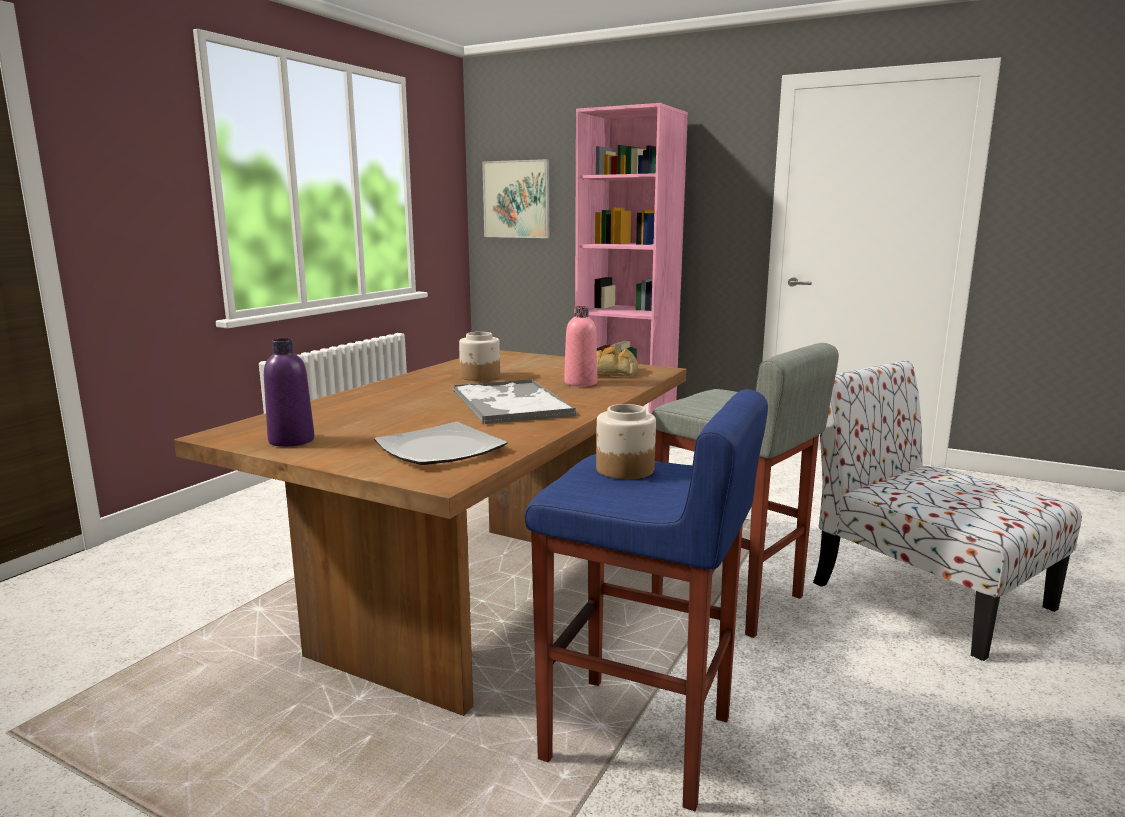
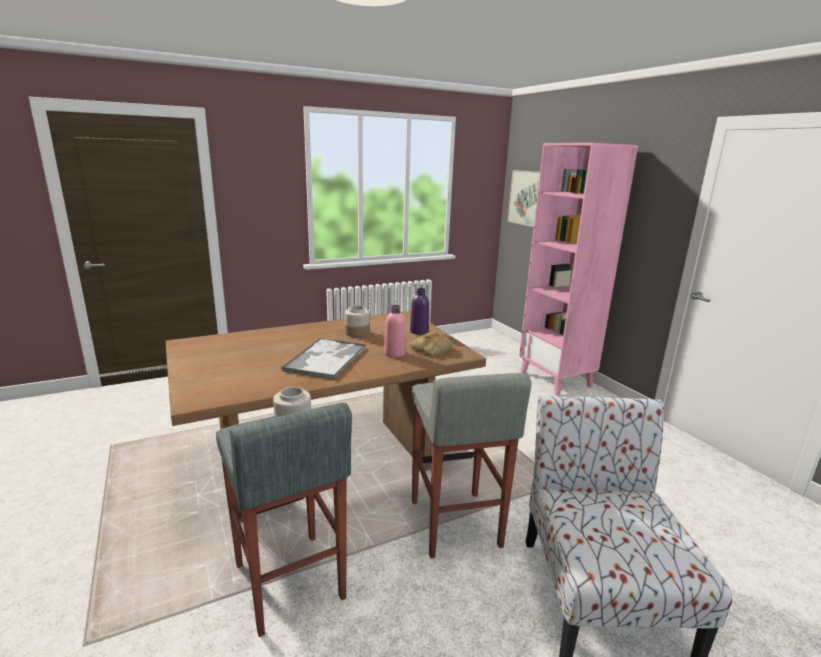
camera: 35 degrees right, 5 degrees up
(291, 440) = (195, 355): purple bottle -> purple bottle (419, 331)
(439, 449) = (230, 382): plate -> none
(639, 741) = (288, 583): blue stool -> grey stool

